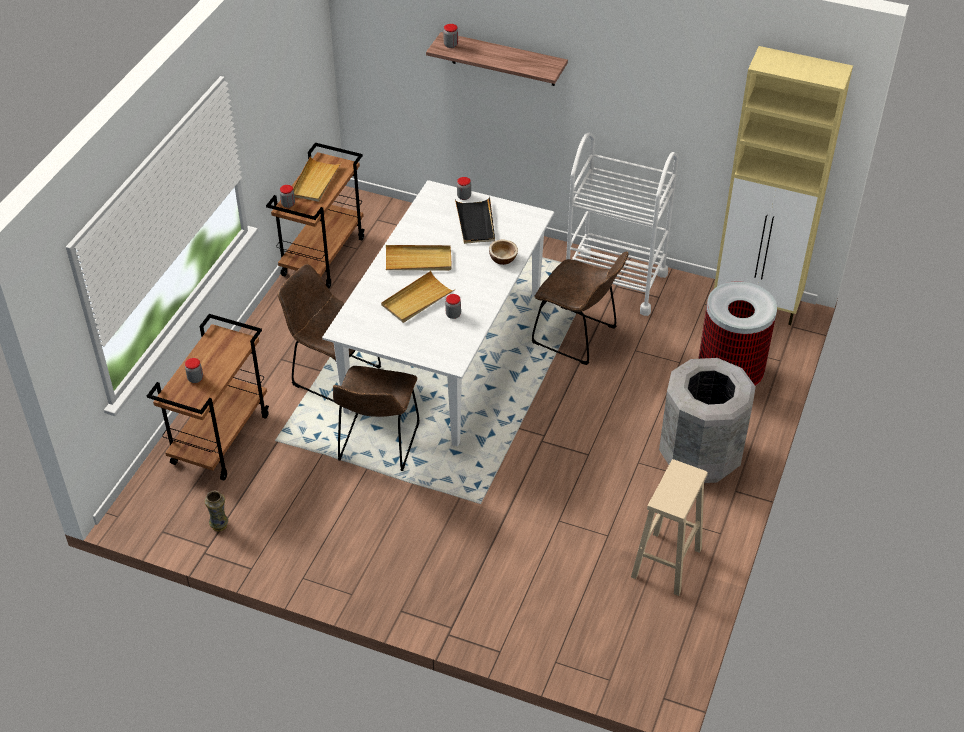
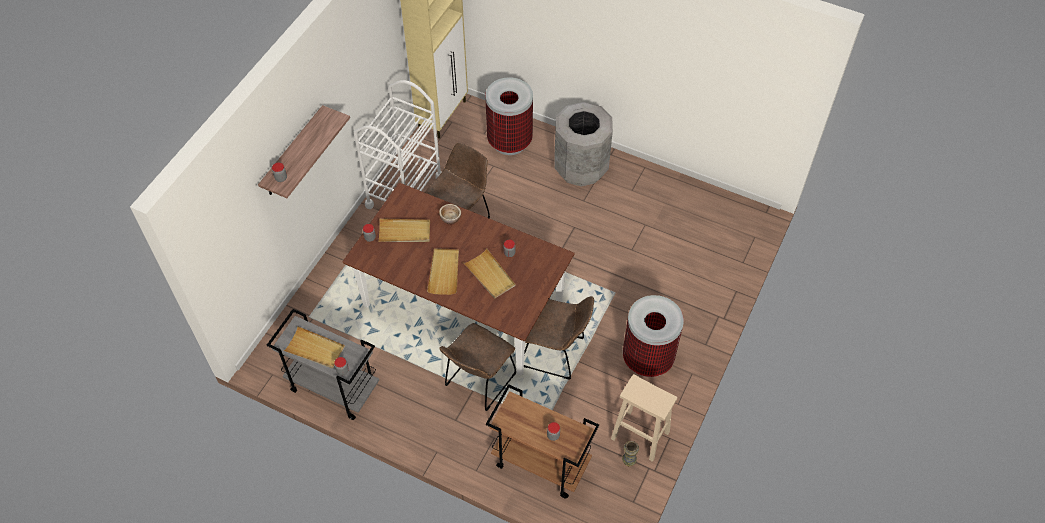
camera: 85 degrees left, 10 degrees up
(323, 256) = (333, 388): brown cart -> grey cart
(374, 542) = (647, 358): none -> trash can
(446, 352) = (463, 304): white dining table -> brown dining table
(475, 223) = (404, 232): black tray -> beige tray
(666, 562) = (666, 197): beige stool -> beige stool (639, 435)

